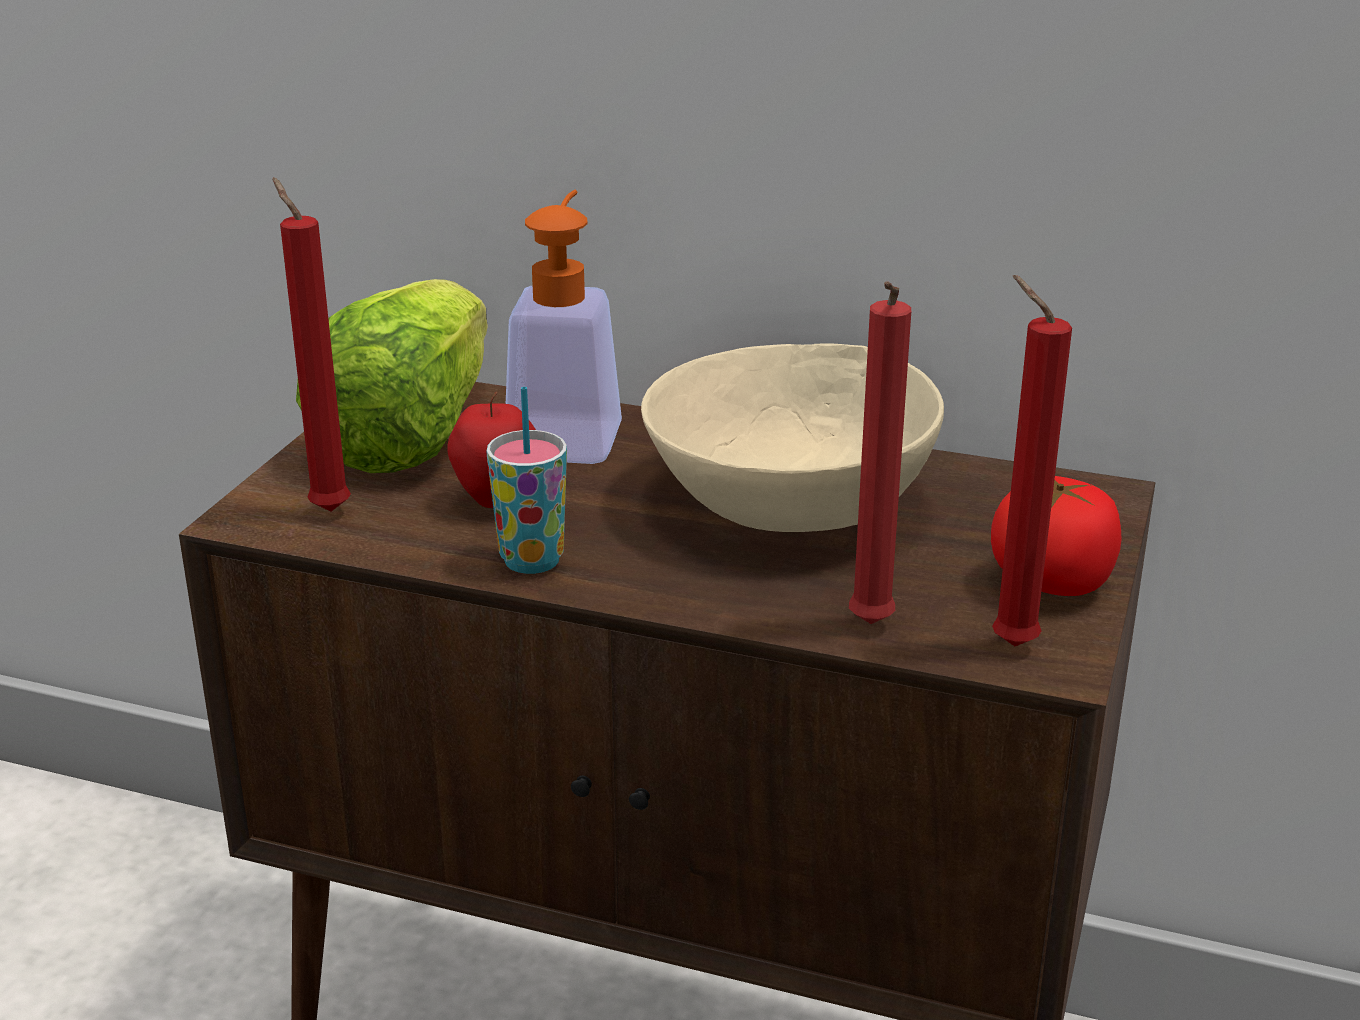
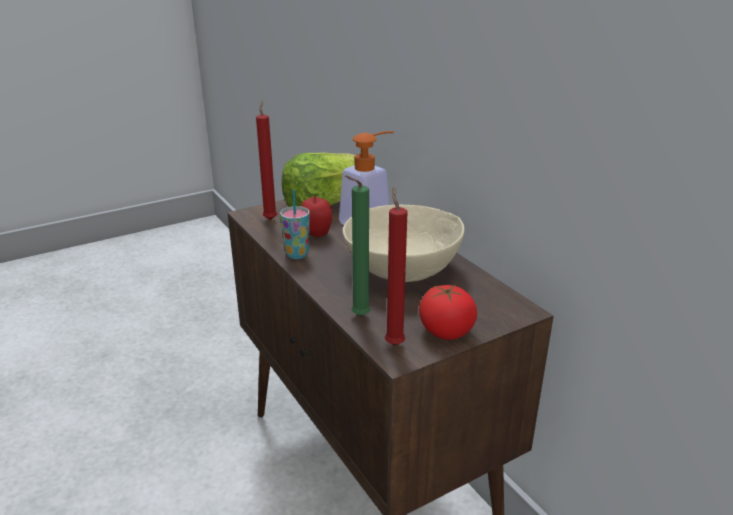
camera: 40 degrees right, 0 degrees up
(868, 628) = (358, 317): red candle -> green candle

